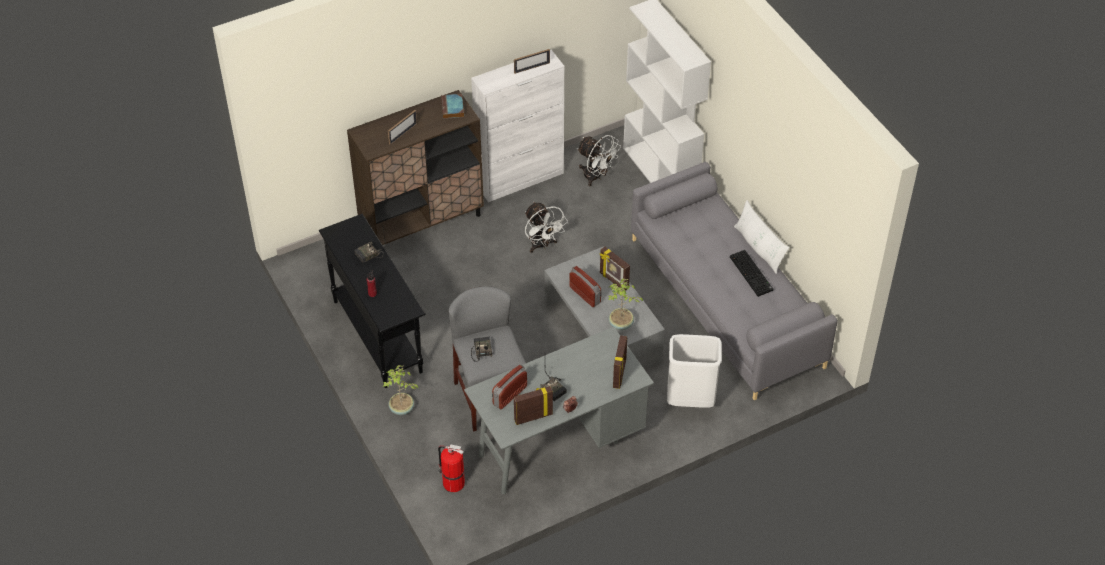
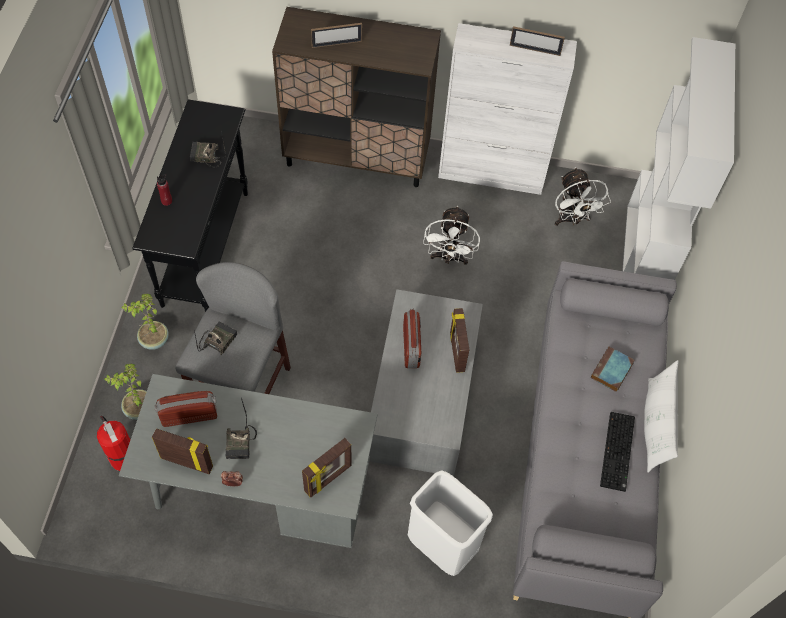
camera: 35 degrees right, 10 degrees up
(453, 108) = (414, 47): book -> book (611, 371)
(621, 325) = (416, 409): potted plant -> potted plant (138, 409)

